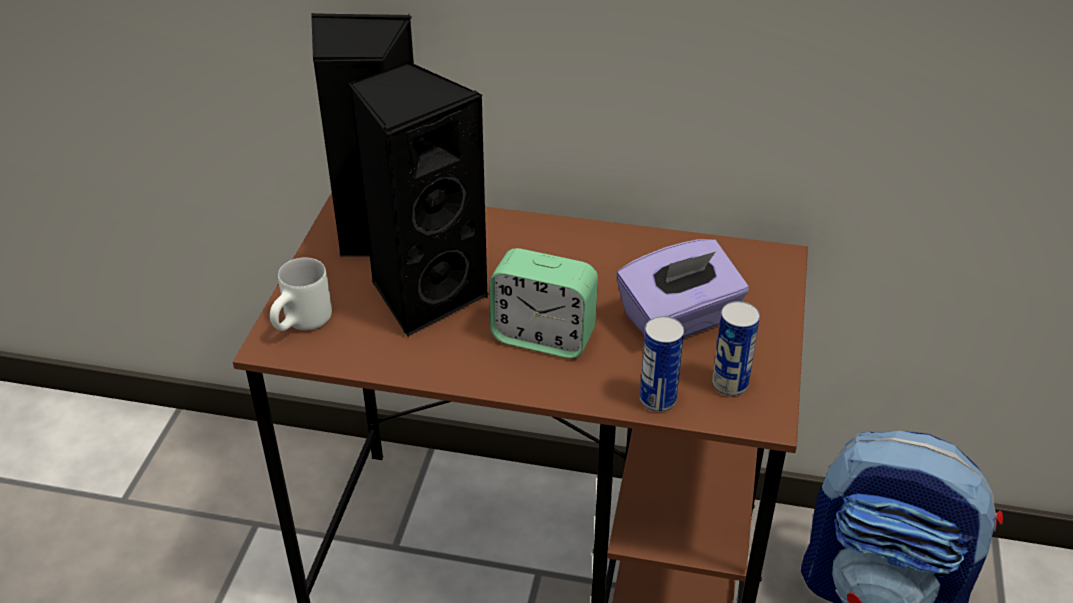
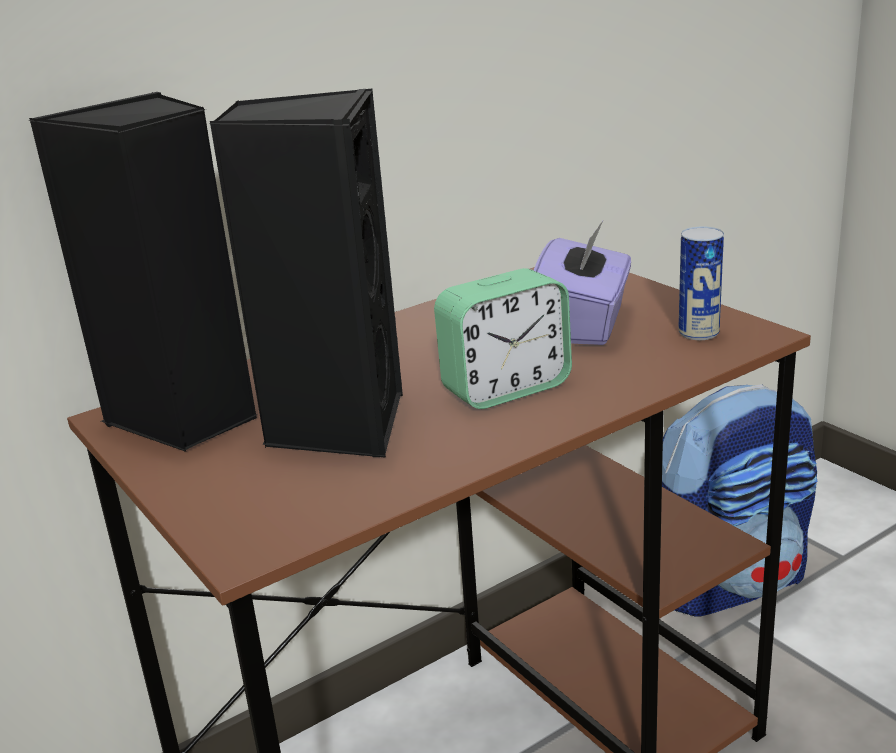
camera: 45 degrees left, 15 degrees down
(304, 325) = (251, 515): white mug -> none
(657, 400) = (675, 368): can -> none

